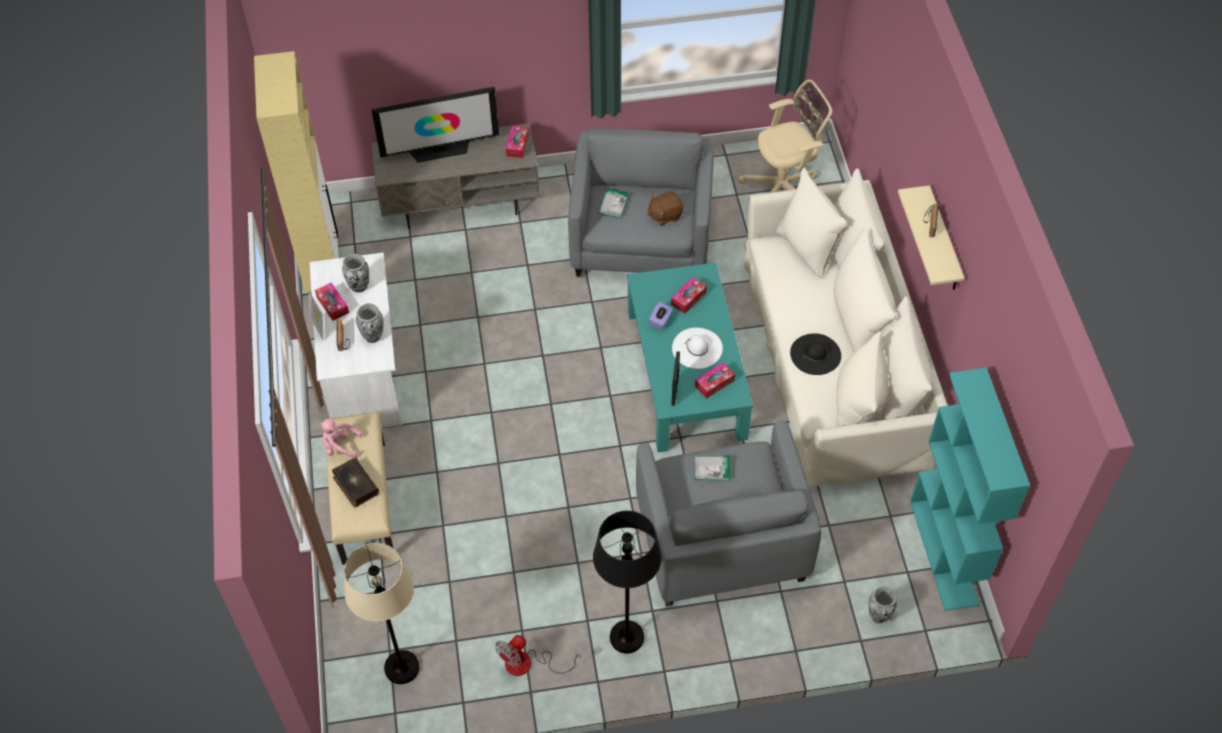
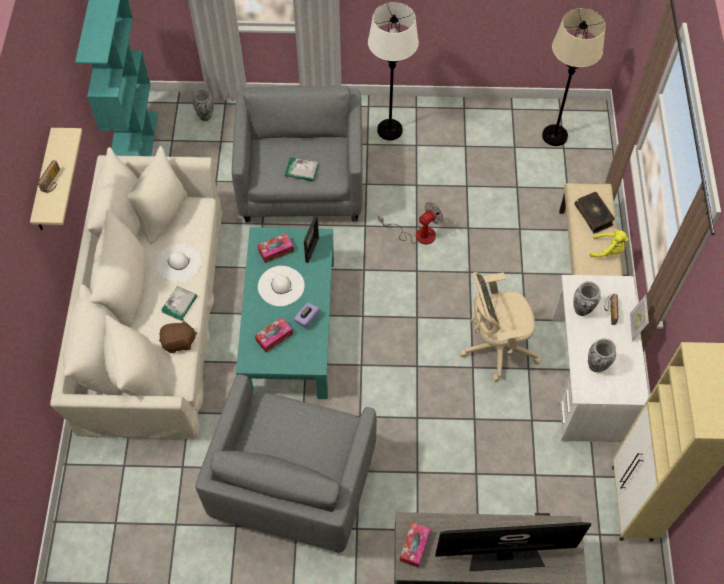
camera: 170 degrees left, 5 degrees up
(332, 305) = (622, 350): tissue box -> none
(340, 446) = (608, 250): pink plush toy -> yellow plush toy
(528, 664) = (463, 124): fan -> fan (417, 234)
(613, 204) = (322, 449): book -> book (179, 304)
(626, 637) = (390, 130): black floor lamp -> white floor lamp
(665, 215) = (271, 426): brown plush toy -> brown plush toy (179, 342)
(783, 187) = (121, 525): beige office chair -> beige office chair (495, 348)
(815, 354) = (178, 263): black hat -> white hat

